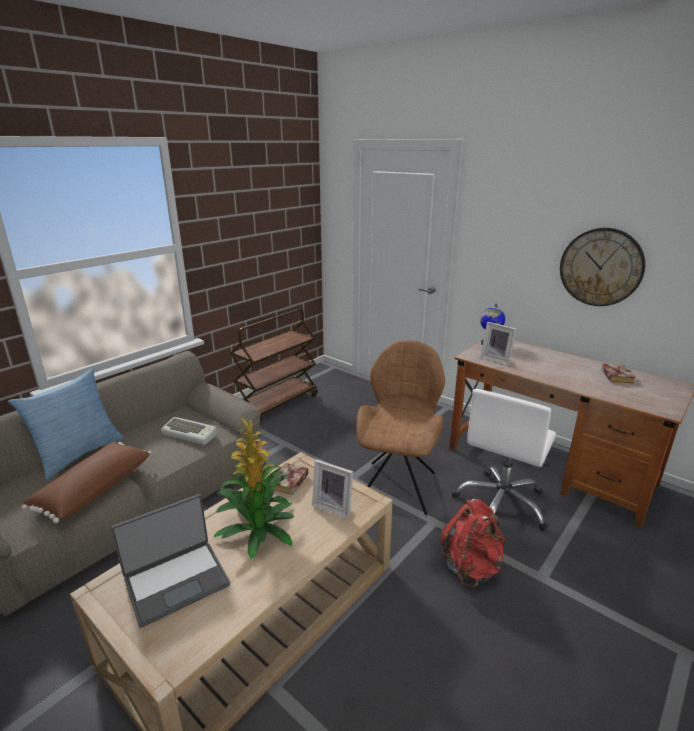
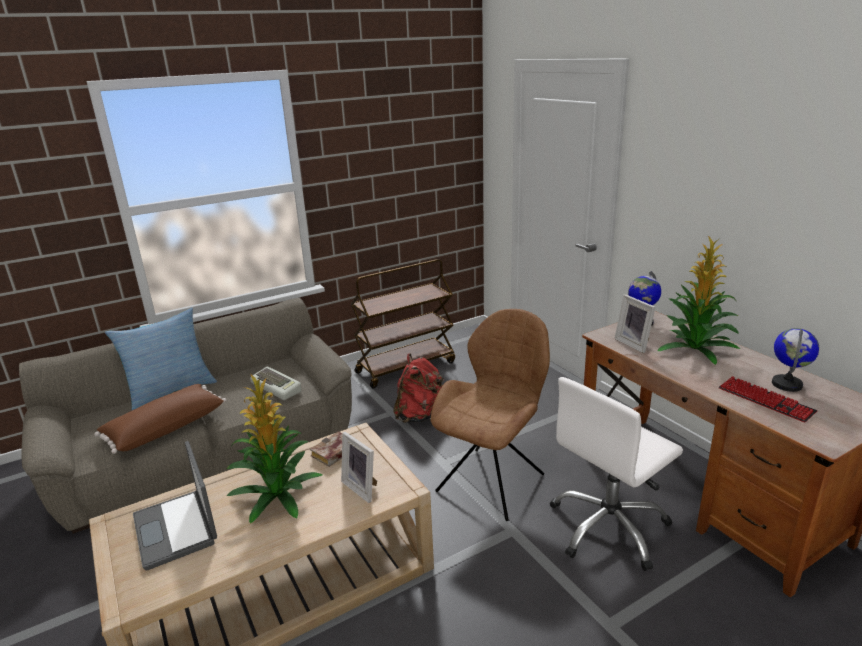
camera: 20 degrees right, 0 degrees up
(176, 581) = (177, 529): laptop -> laptop turned 75 degrees clockwise
(471, 567) = (528, 592): red backpack -> red backpack (420, 415)
(540, 358) = (696, 348): none -> potted plant
(601, 267) = (787, 233): wall clock -> none
(610, 388) = (765, 400): none -> keyboard
(615, 376) = (787, 384): book -> globe

